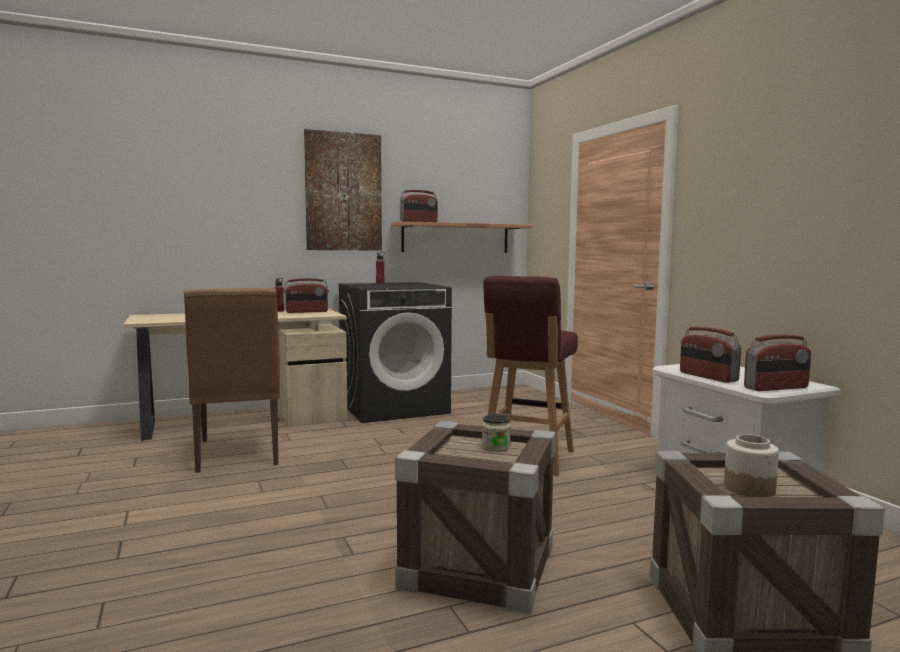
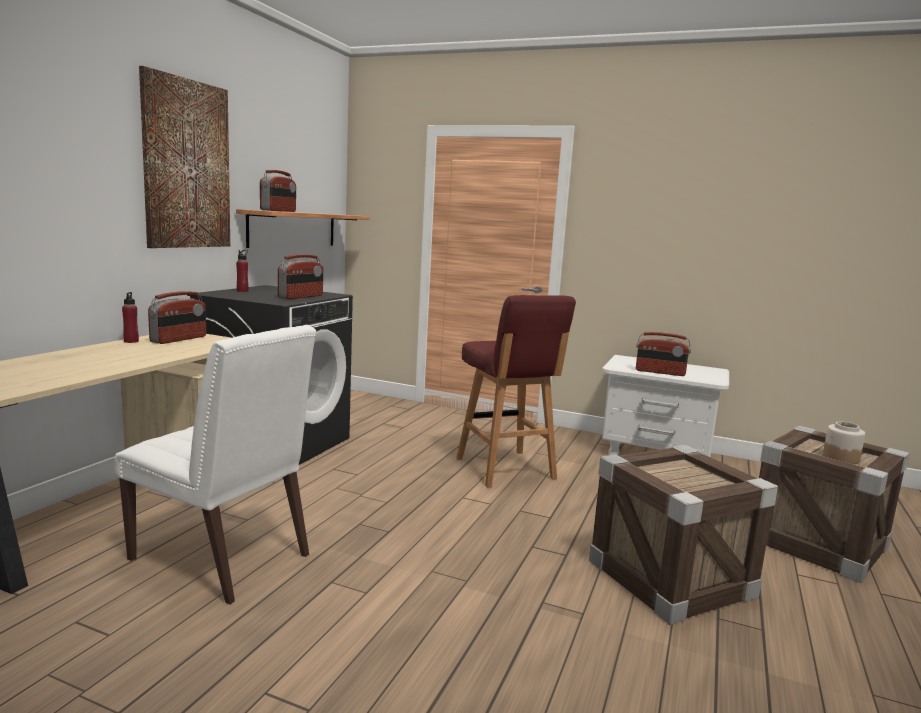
camera: 45 degrees left, 5 degrees up
(238, 452) = (219, 557): brown chair -> white chair
(495, 447) = (681, 470): jar -> none
(776, 388) = (713, 376): radio -> radio (301, 297)

